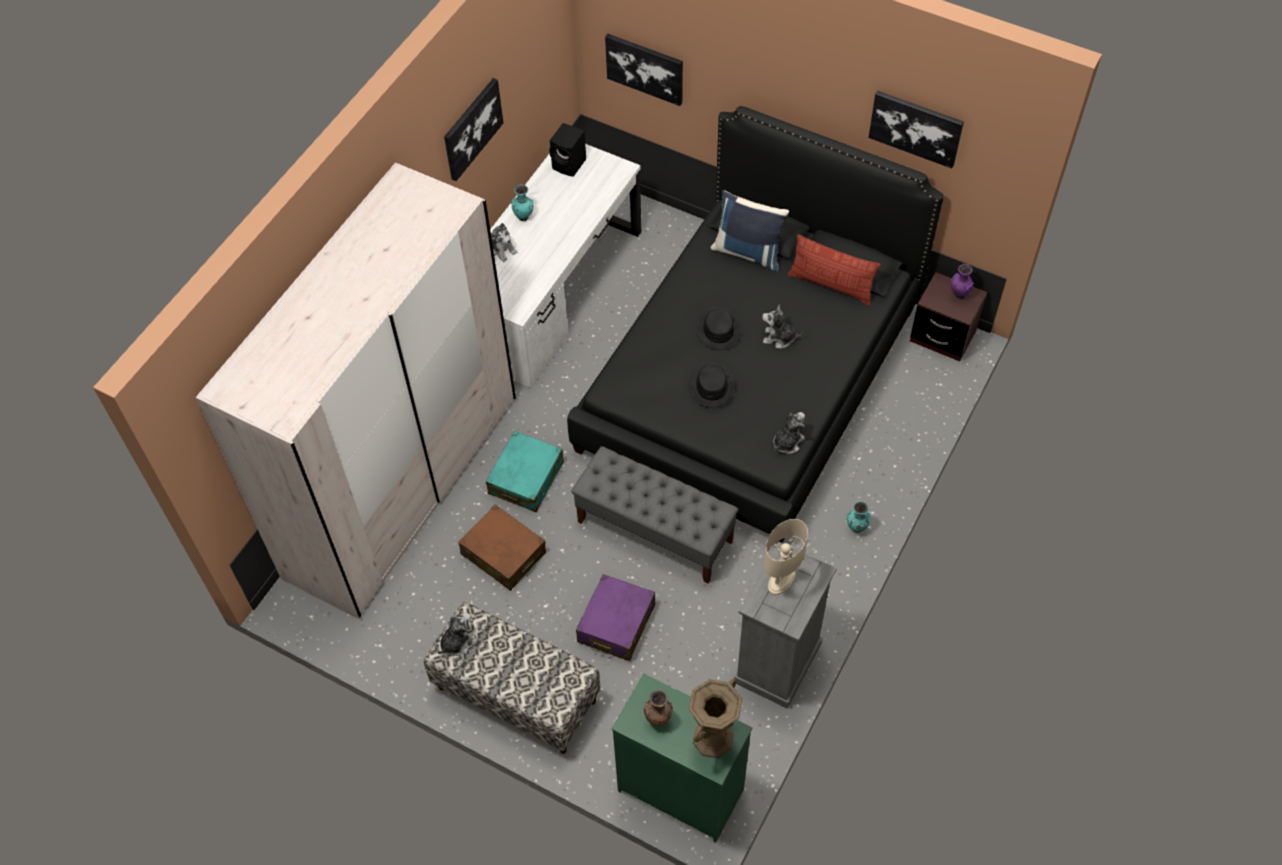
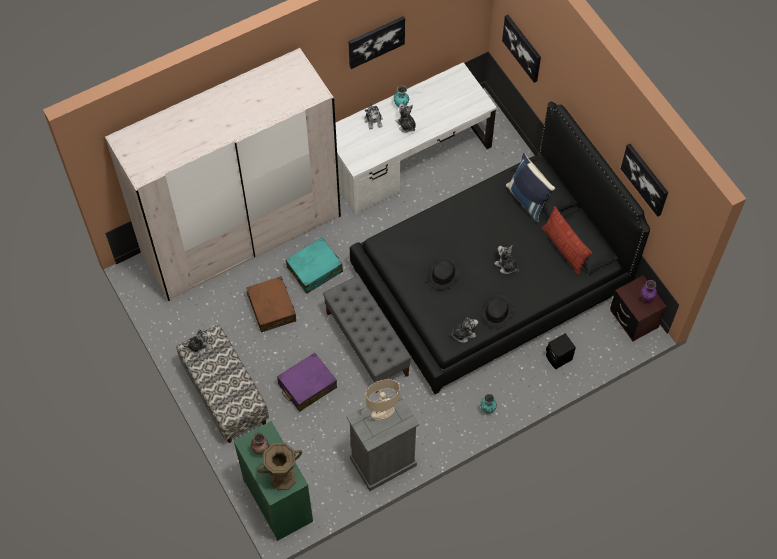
camera: 30 degrees right, 5 degrees up
(546, 236) = (406, 125): none -> plush toy
(570, 164) = (453, 84): black speaker -> black speaker (559, 358)
(718, 329) = (473, 240): black hat -> black hat (496, 311)

